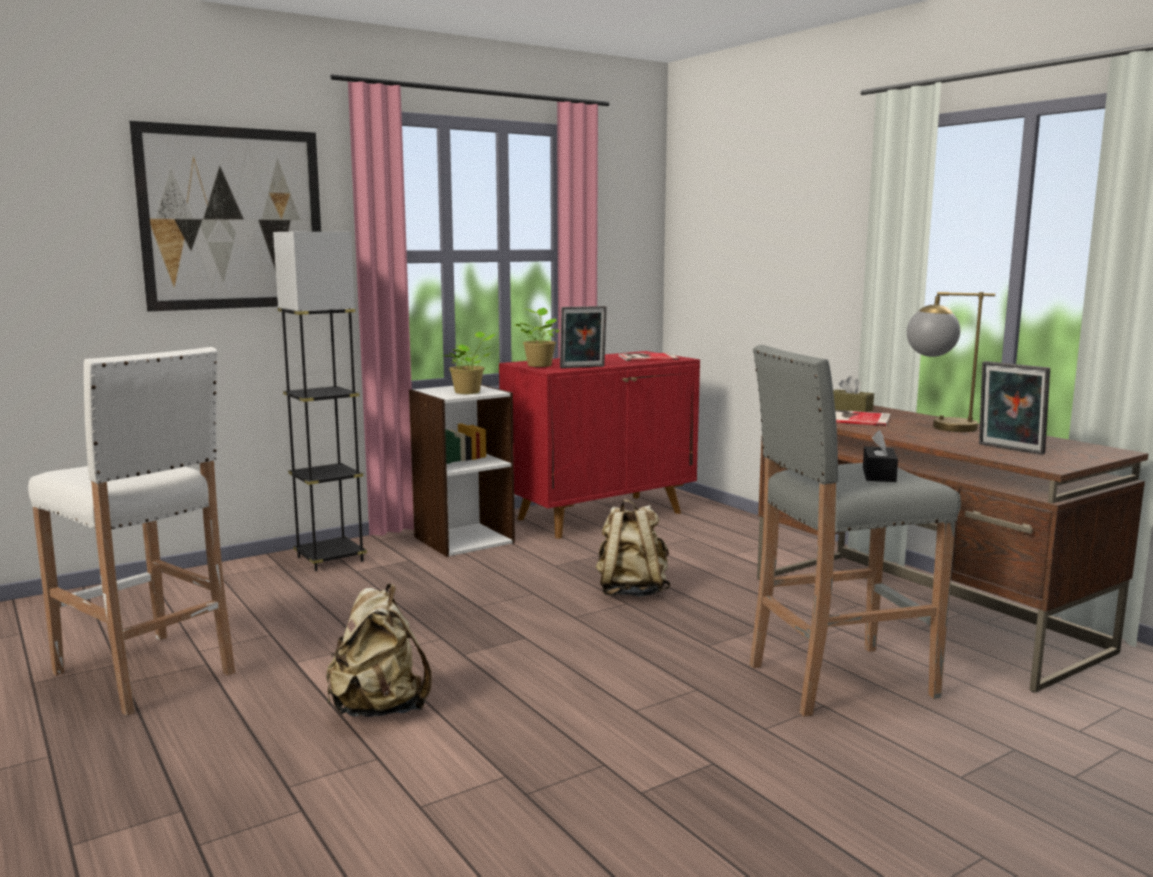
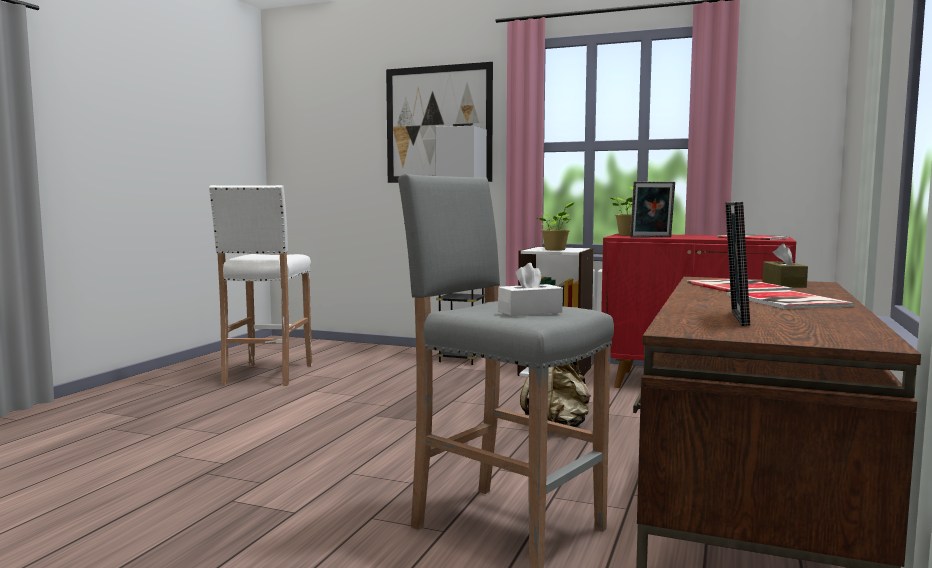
camera: 55 degrees right, 5 degrees down
(379, 709) = (278, 418): beige backpack -> none
(583, 367) = (651, 237): picture frame -> picture frame turned 45 degrees counterclockwise
(879, 475) = (530, 312): black tissue box -> white tissue box
(938, 427) = (787, 301): table lamp -> book

